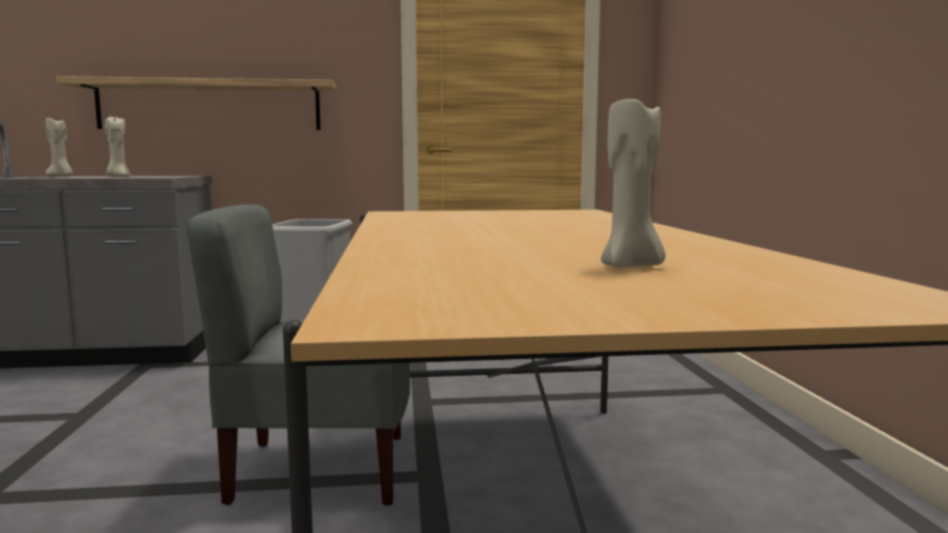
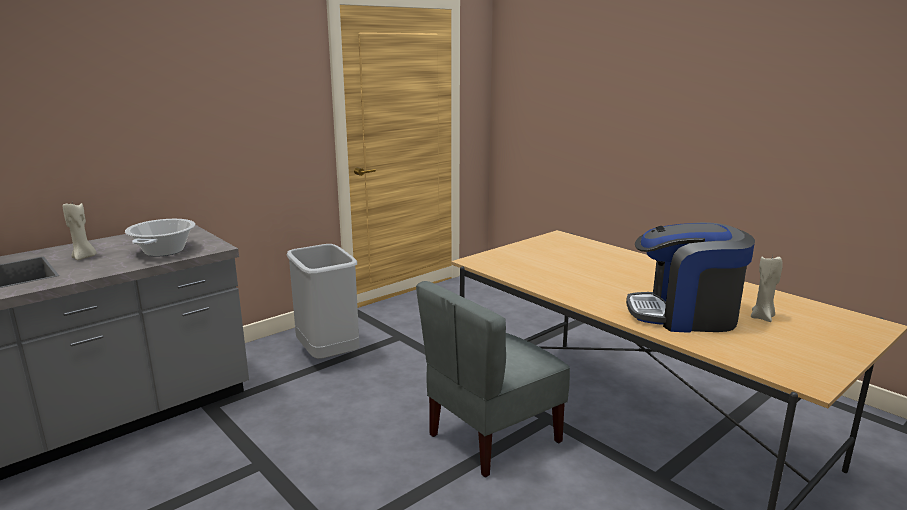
camera: 35 degrees left, 10 degrees up
(118, 177) = (164, 251): beige candle -> cooking pot
(209, 106) = (178, 157): shelf -> none
(484, 251) = (684, 315): none -> coffee machine

